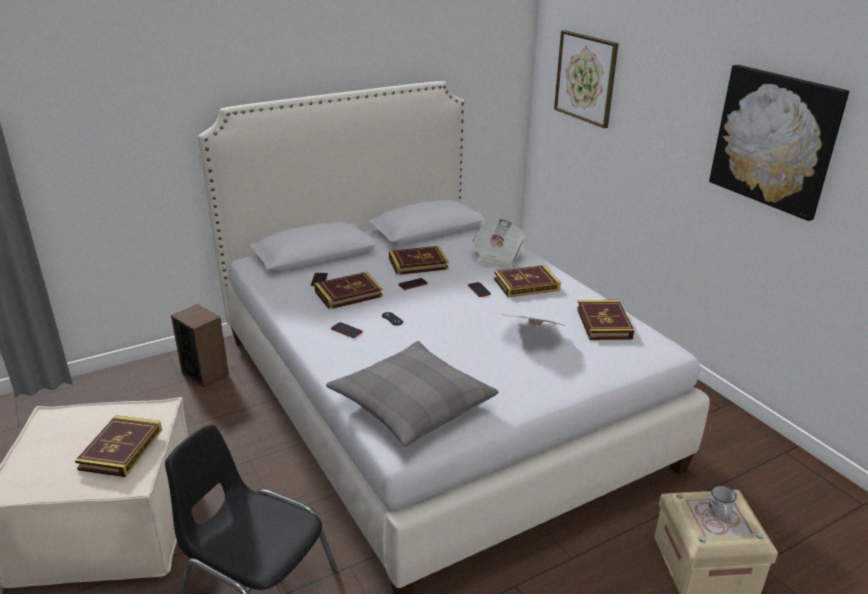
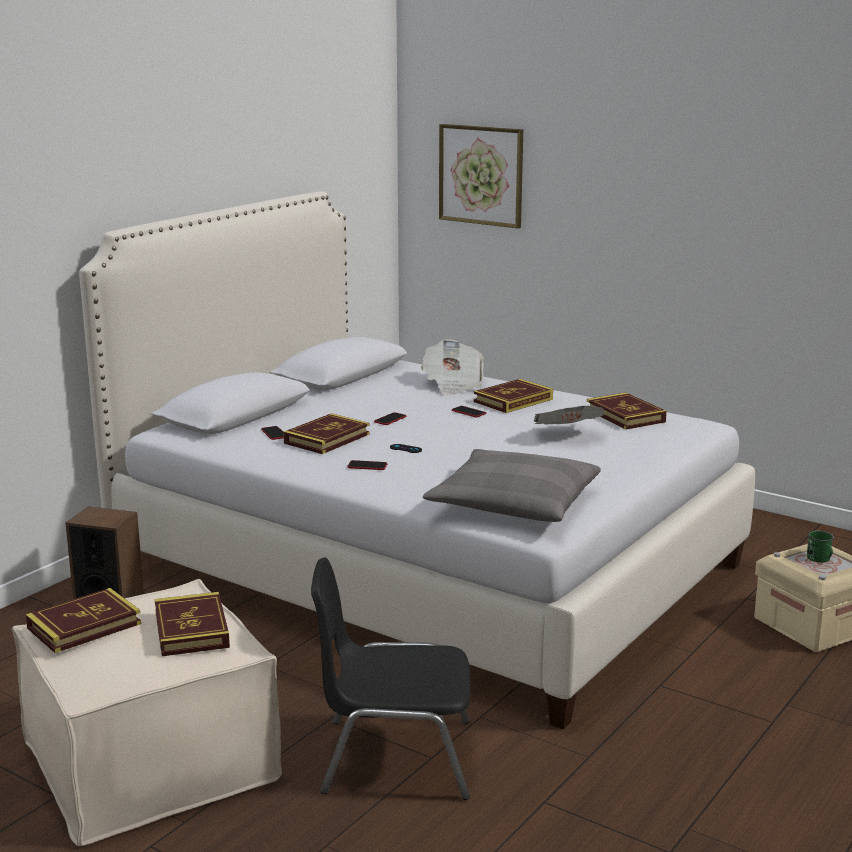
camera: 25 degrees left, 10 degrees down
(418, 264) = (372, 403): book -> book (84, 626)
(719, 514) = (820, 559): white mug -> green mug
(775, 140) = (735, 202): picture -> none

